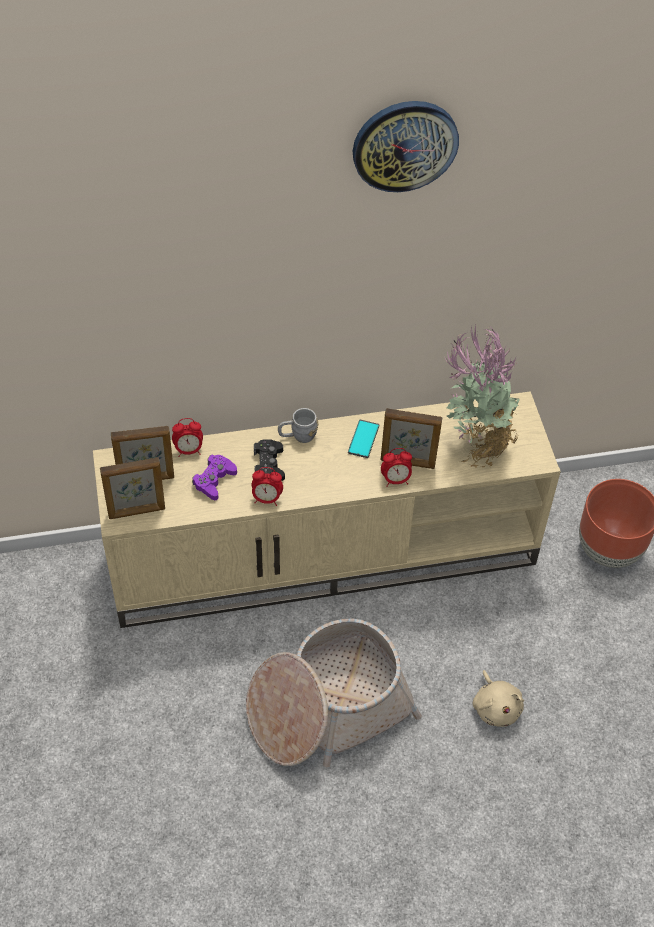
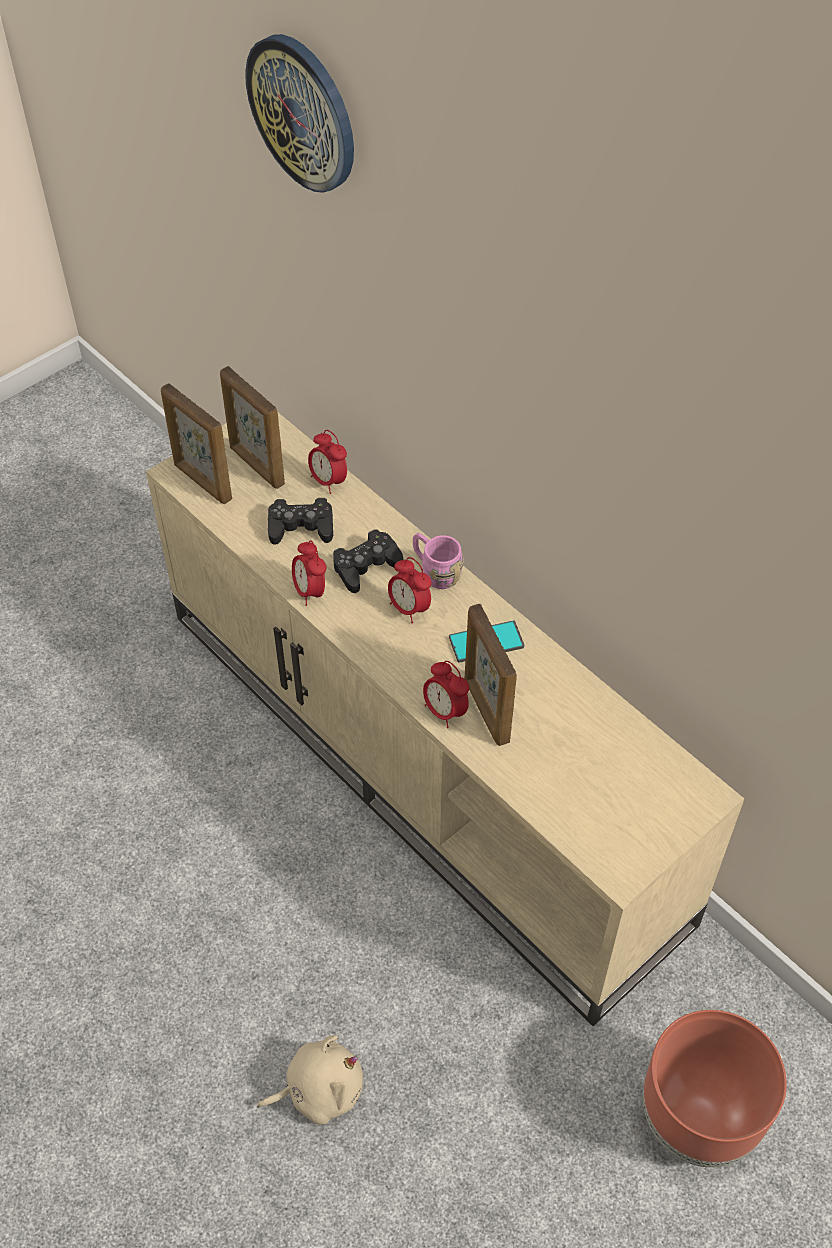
camera: 60 degrees right, 0 degrees up
(214, 480) = (301, 527): purple game controller -> black game controller
(298, 436) = (435, 572): grey mug -> pink mug
(314, 460) = (409, 608): none -> alarm clock
(327, 707) = (197, 883): basket -> none
(405, 145) = (628, 194): wall clock -> wall clock (303, 113)
(476, 444) = (584, 775): potted plant -> none
(496, 707) = (319, 1090): beige plush toy -> beige plush toy turned 150 degrees counterclockwise

